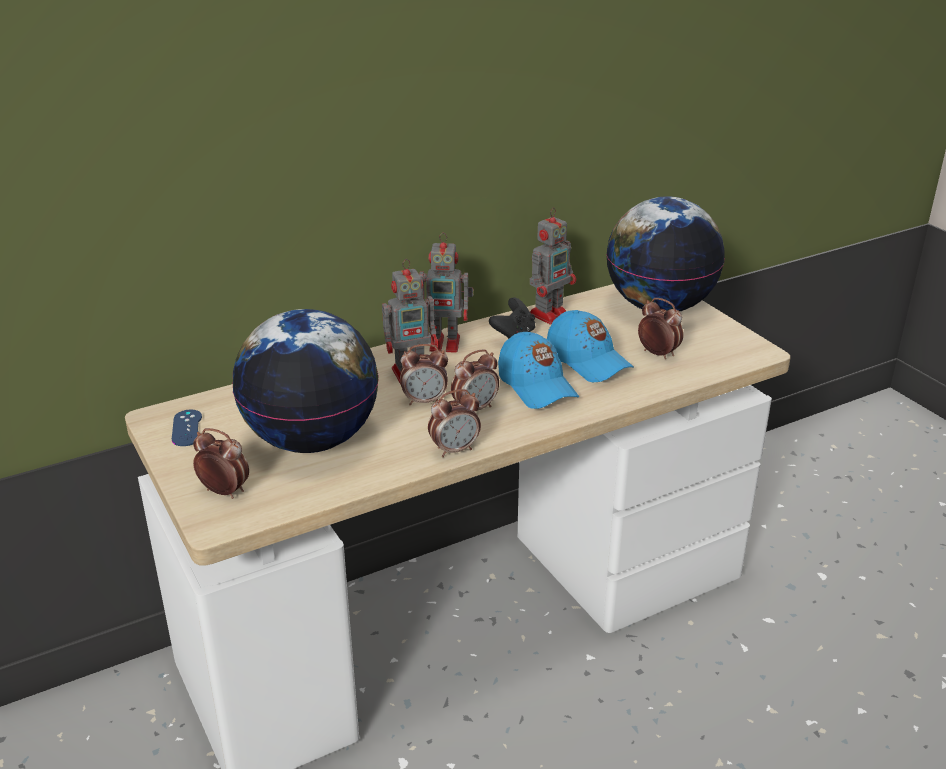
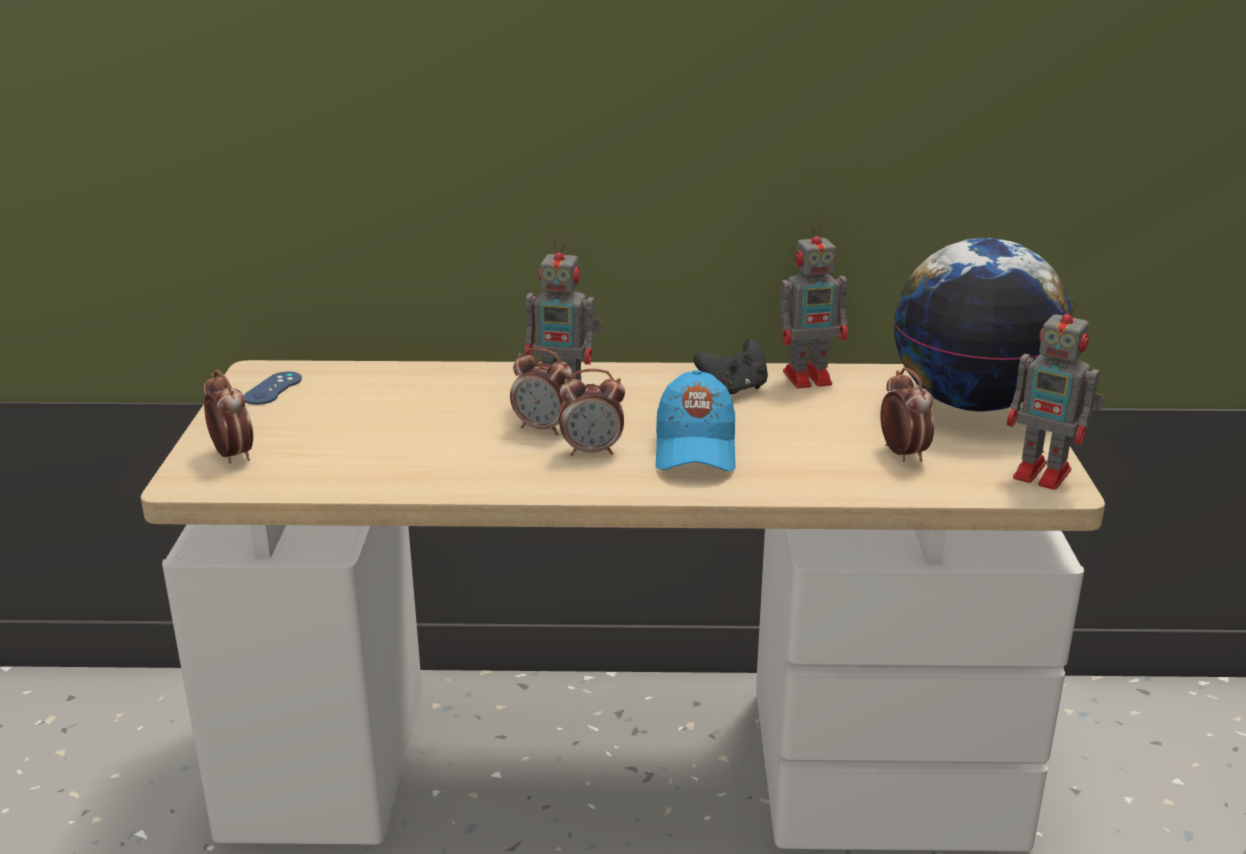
camera: 30 degrees right, 5 degrees down
(312, 440) = (377, 433): globe -> none
(447, 343) = (643, 378): toy robot -> toy robot (1045, 474)
(455, 450) = (515, 486): alarm clock -> none
(588, 362) = (794, 439): blue cap -> none

